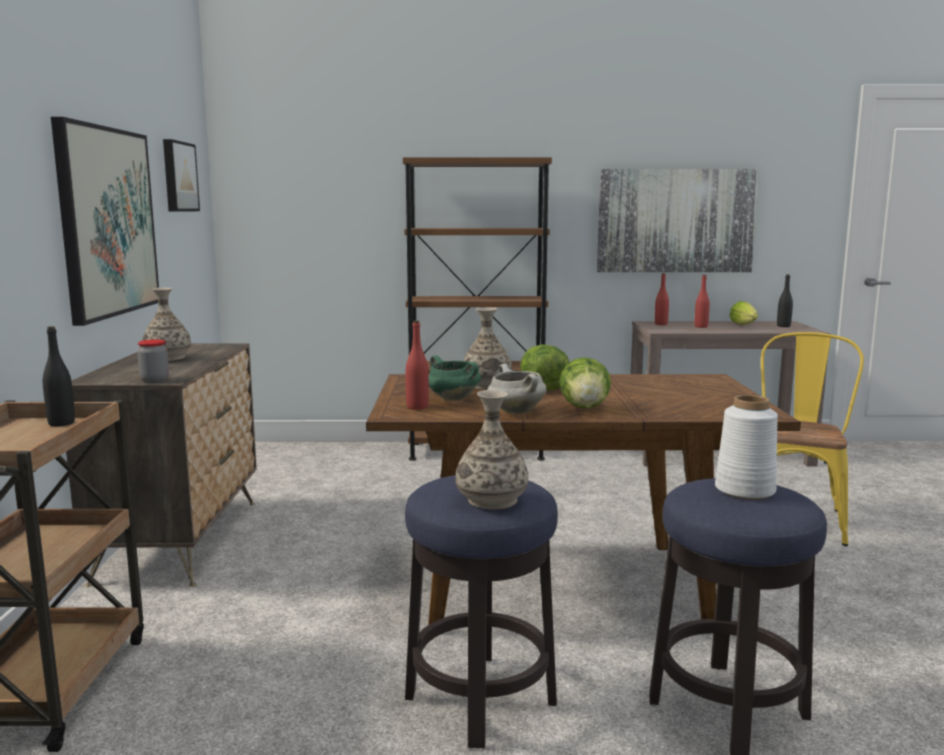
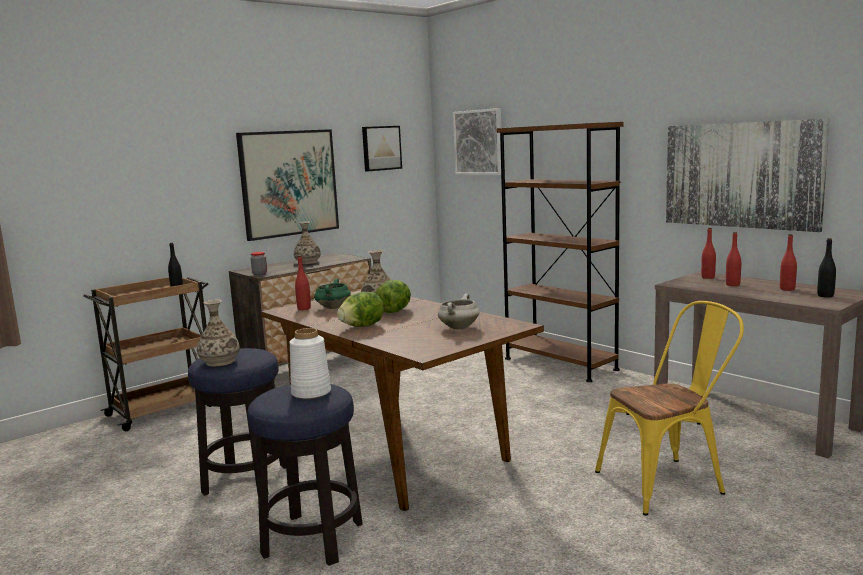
camera: 50 degrees right, 0 degrees up
(308, 179) = (478, 142): none -> picture
(515, 412) = (326, 320): white cooking pot -> white cooking pot (458, 328)
(744, 325) = (787, 289): lettuce -> red bottle

